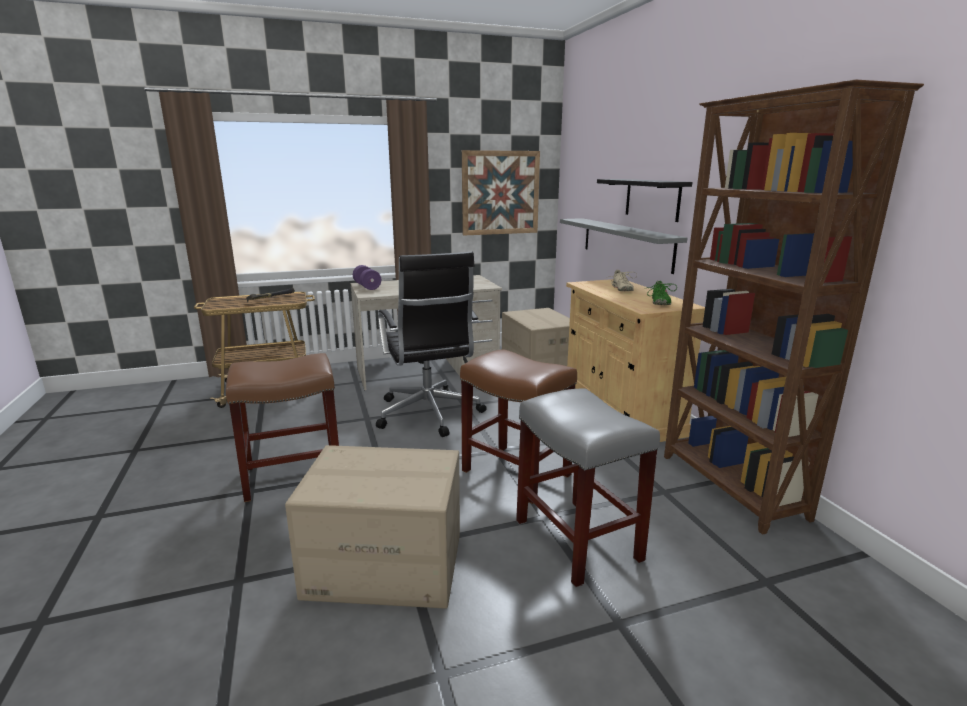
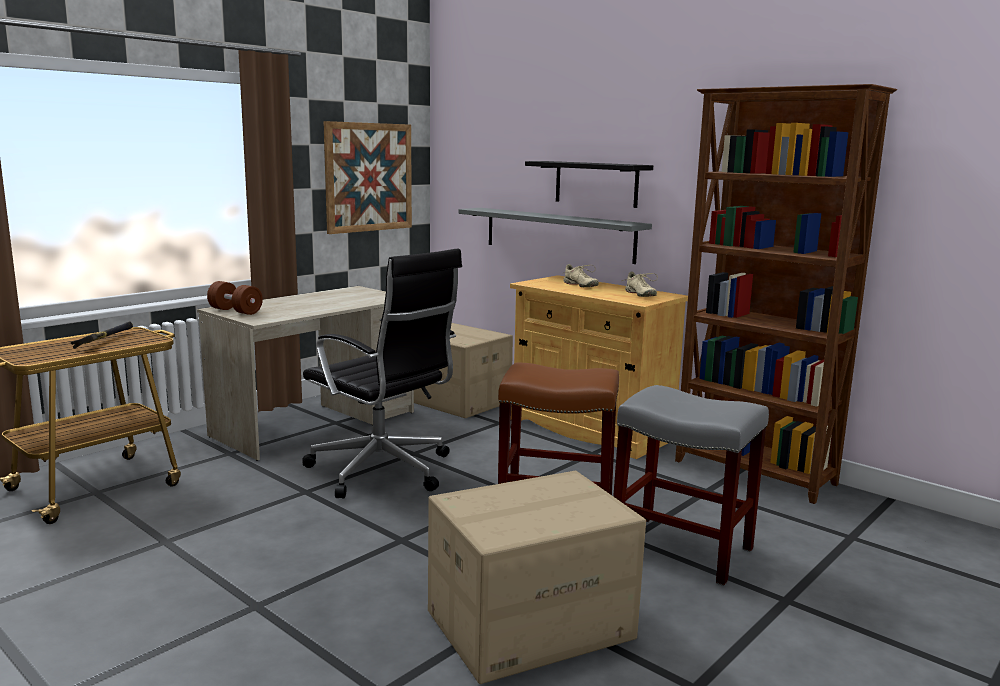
camera: 30 degrees left, 5 degrees down
(292, 476) = (293, 575): brown stool -> none
(367, 286) = (235, 311): purple dumbbell -> brown dumbbell
(659, 302) = (640, 294): green shoe -> beige shoe

